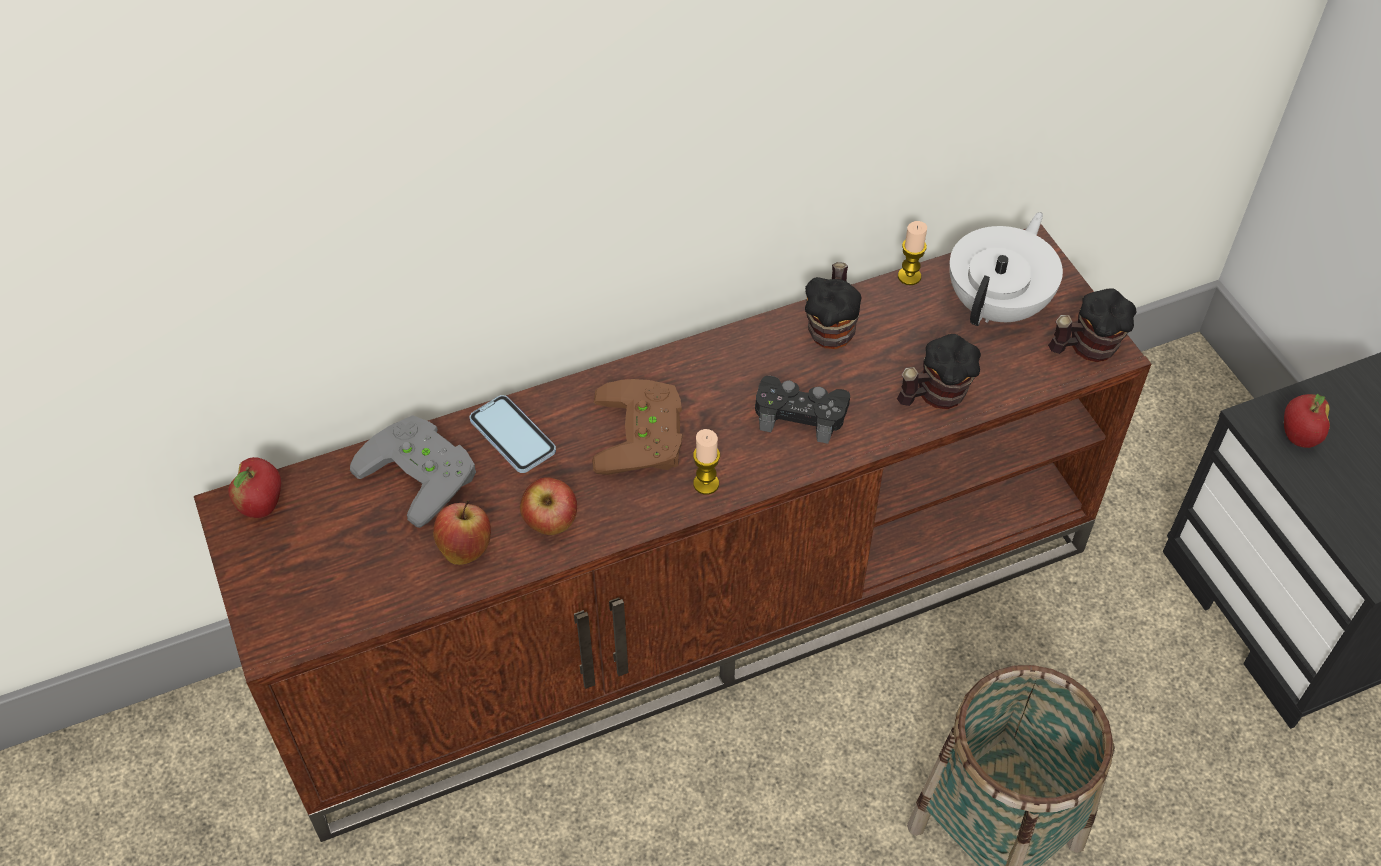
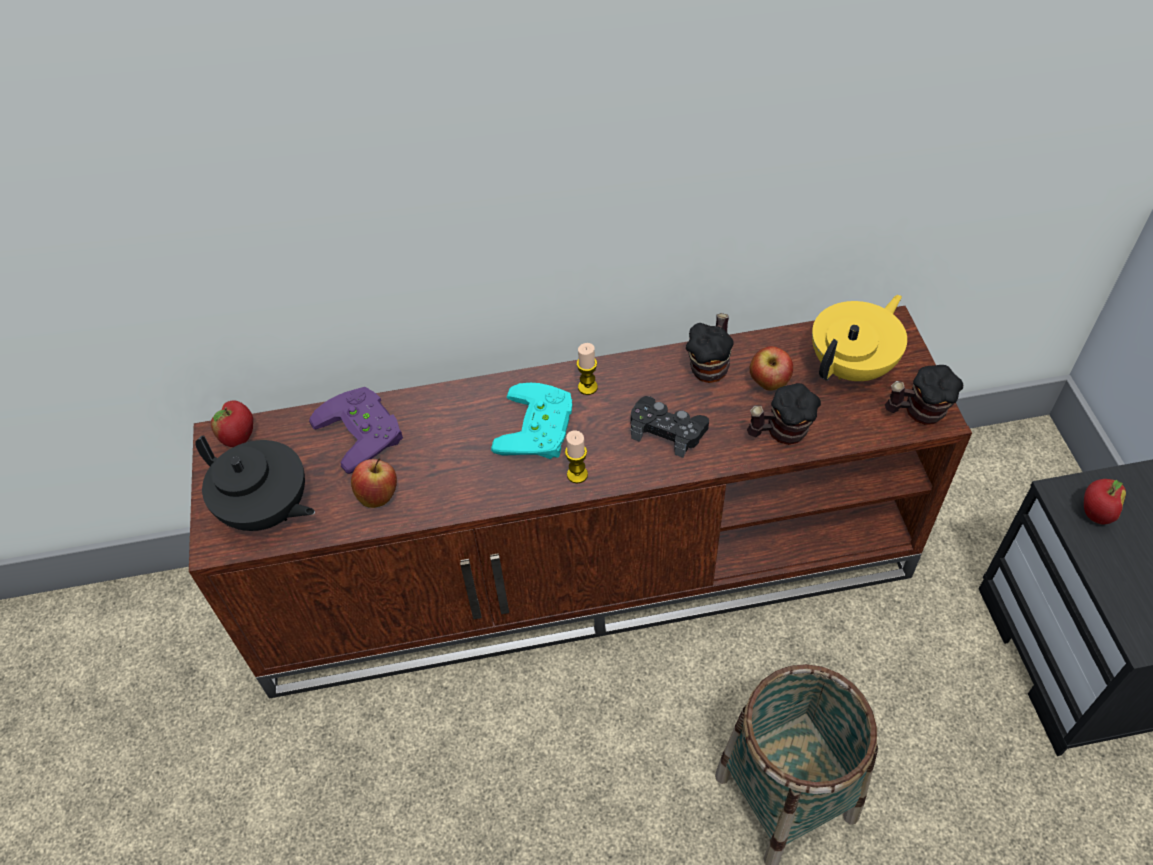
camera: 15 degrees right, 0 degrees up
(327, 590) = (267, 511): none -> black teapot
(424, 471) = (365, 430): grey game controller -> purple game controller
(512, 436) = (438, 414): phone -> none
(551, 524) = (448, 487): apple -> apple (769, 383)
(645, 435) = (540, 428): brown game controller -> turquoise game controller
(909, 276) = (784, 333): candle -> candle (587, 387)
(998, 305) = (853, 366): white teapot -> yellow teapot

